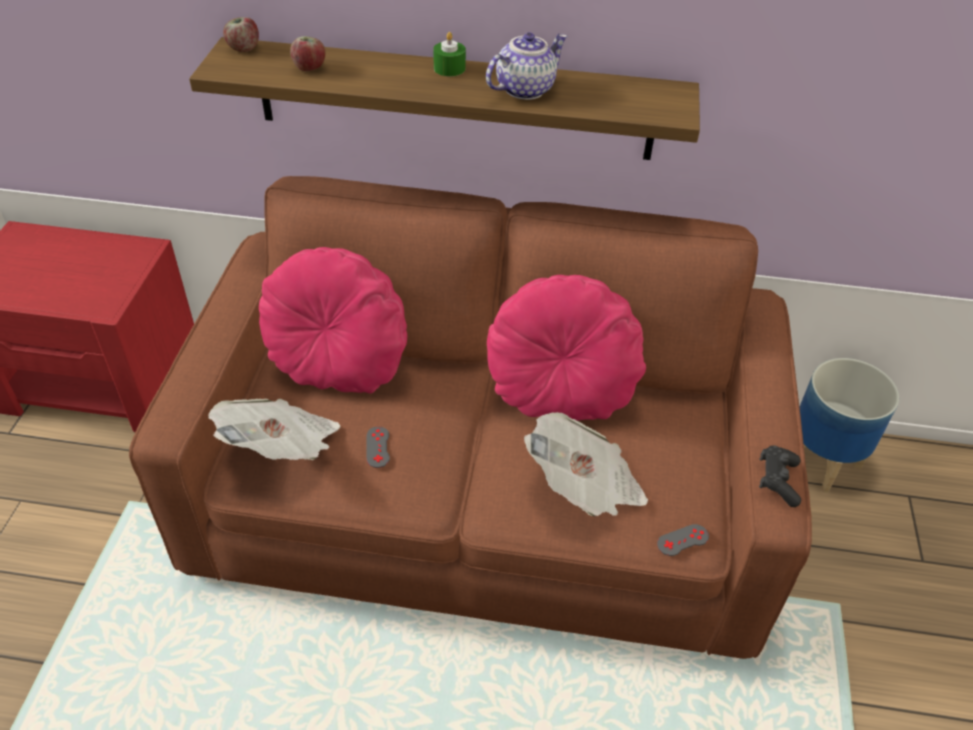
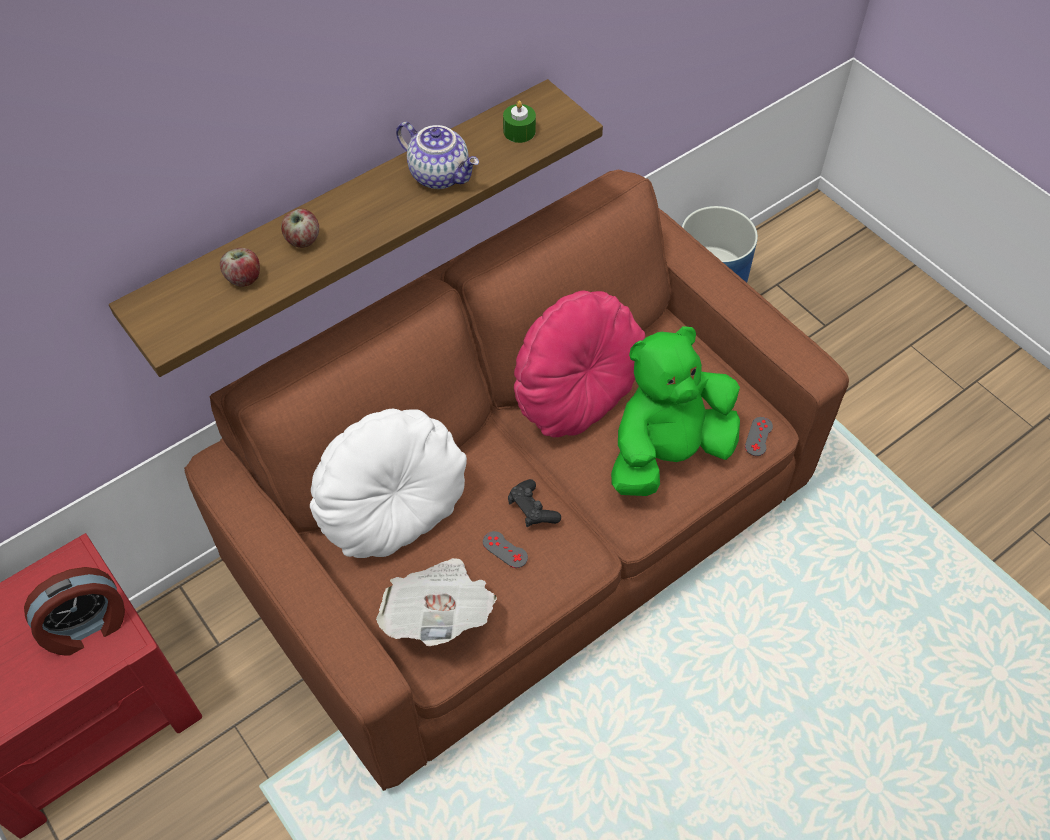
camera: 45 degrees left, 10 degrees up
(101, 285) = (87, 627): none -> alarm clock
(243, 48) = (152, 301): apple -> apple (302, 240)
(339, 371) = (396, 519): pink pillow -> white pillow
(449, 68) = (356, 195): green candle -> green candle (519, 131)
(524, 89) = (440, 175): teapot -> teapot turned 120 degrees clockwise
(584, 487) = (667, 453): newspaper -> green plush toy
(777, 481) = (792, 348): black game controller -> black game controller (532, 510)

